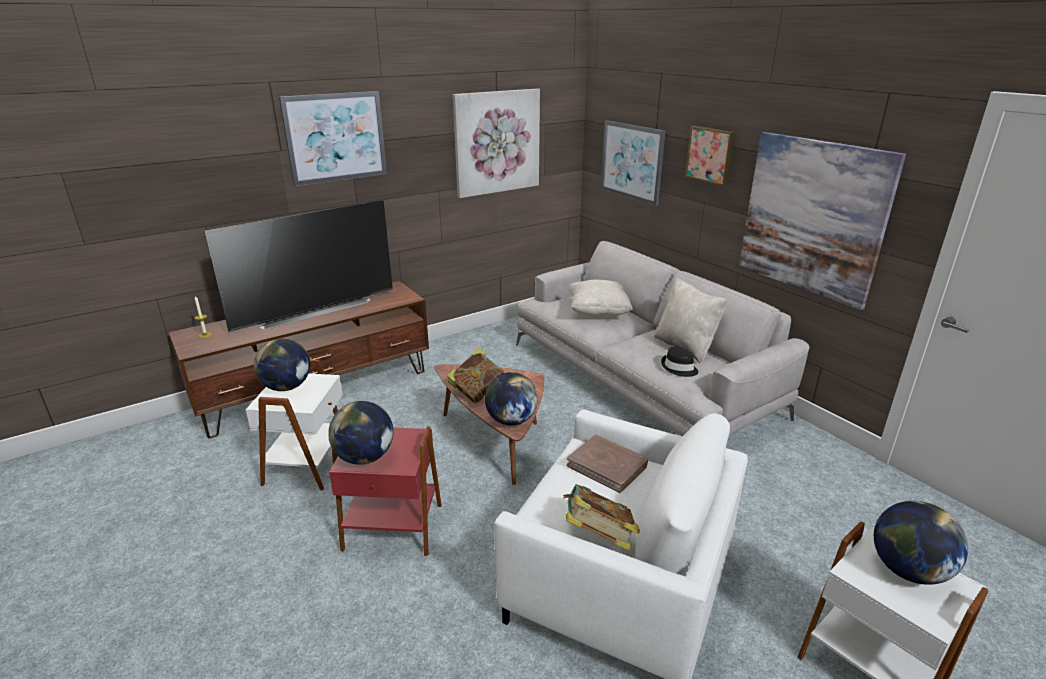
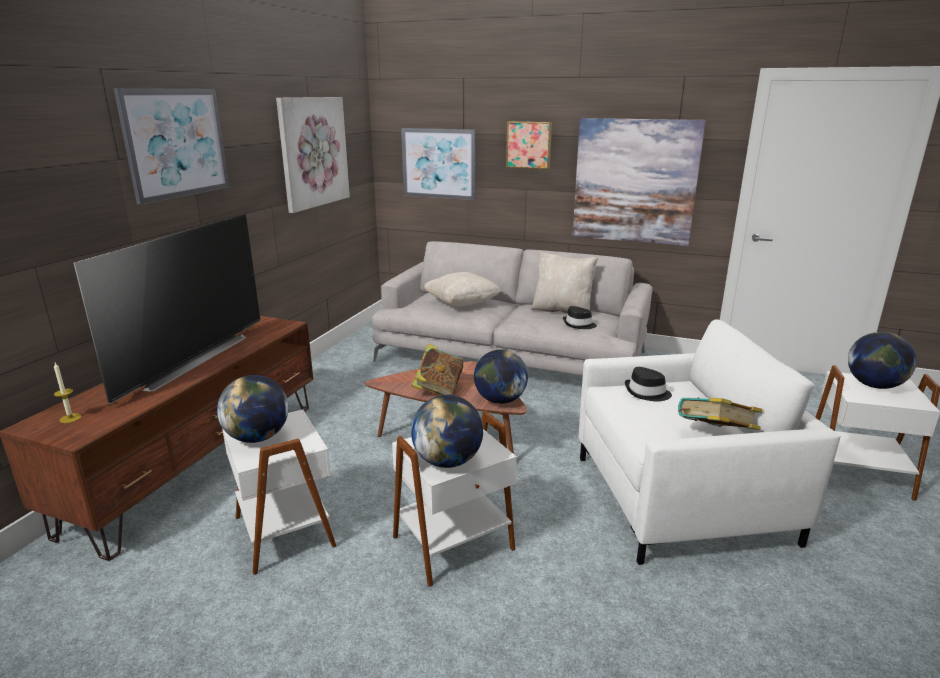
camera: 35 degrees left, 5 degrees down
(392, 528) = (455, 544): red side table -> white side table
(607, 465) = (647, 393): brown book -> black hat

